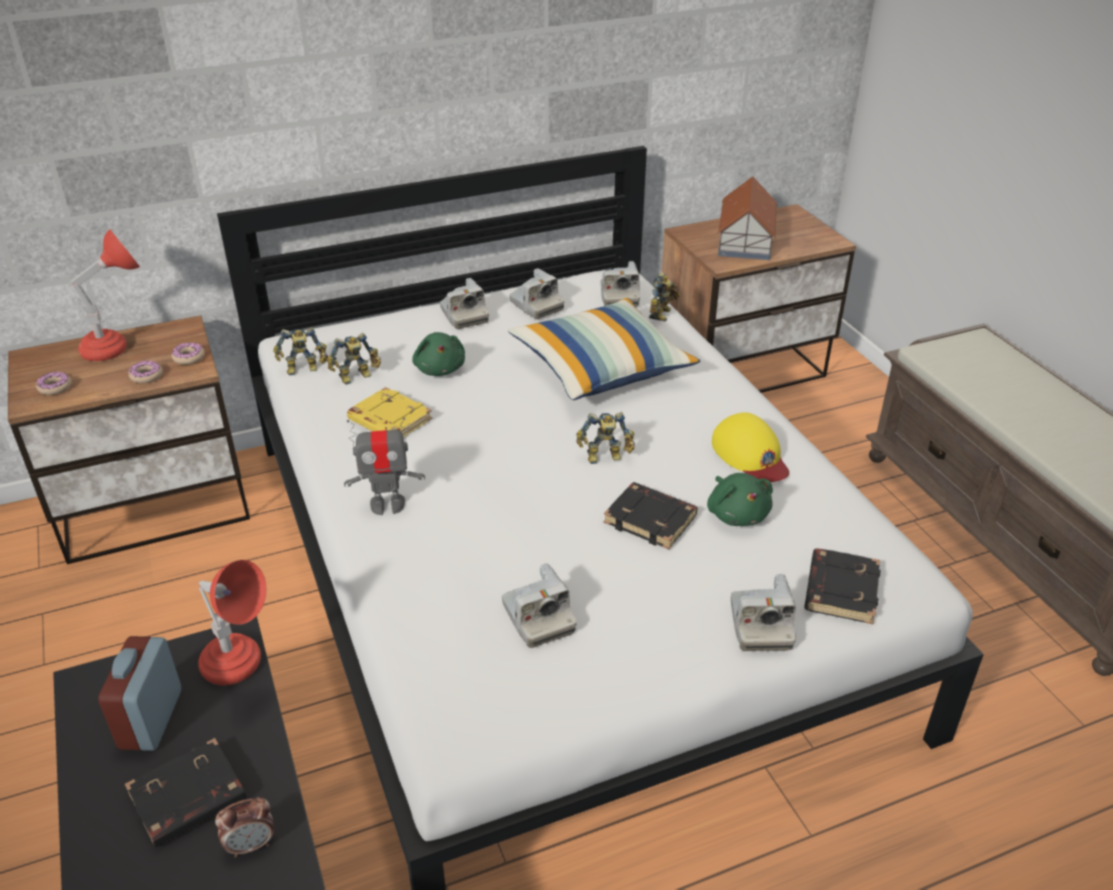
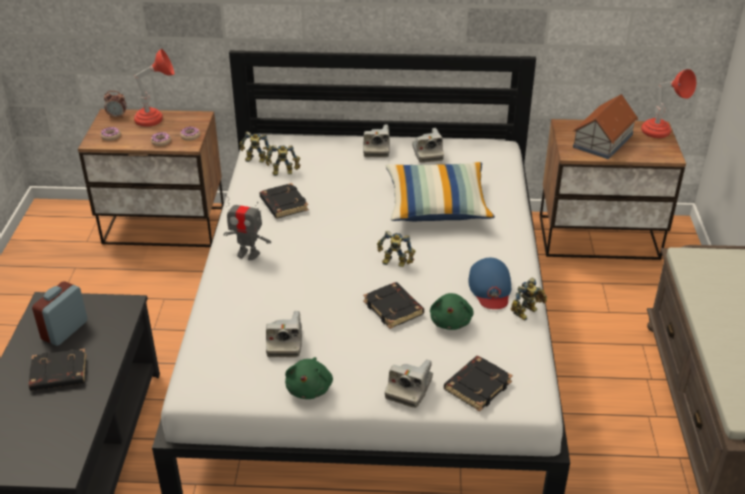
camera: 25 degrees right, 0 degrees up
(241, 673) = (121, 322): red table lamp -> red table lamp (661, 135)
(251, 845) = (73, 406): alarm clock -> alarm clock (117, 116)
(388, 420) = (283, 204): yellow book -> black book
(440, 369) = (336, 180): green plush toy -> green plush toy (310, 388)
(619, 296) = (487, 160): camera -> none
(662, 314) = (508, 180): toy robot -> toy robot (527, 312)
(750, 455) = (490, 288): yellow cap -> blue cap

